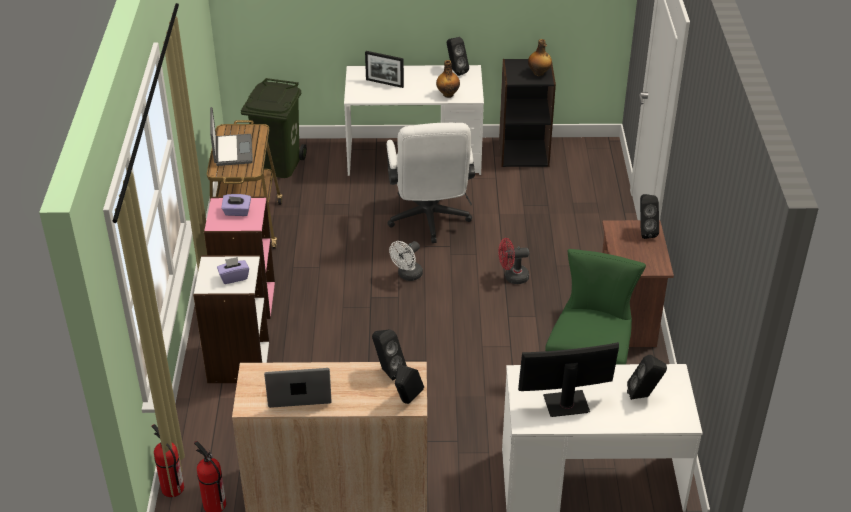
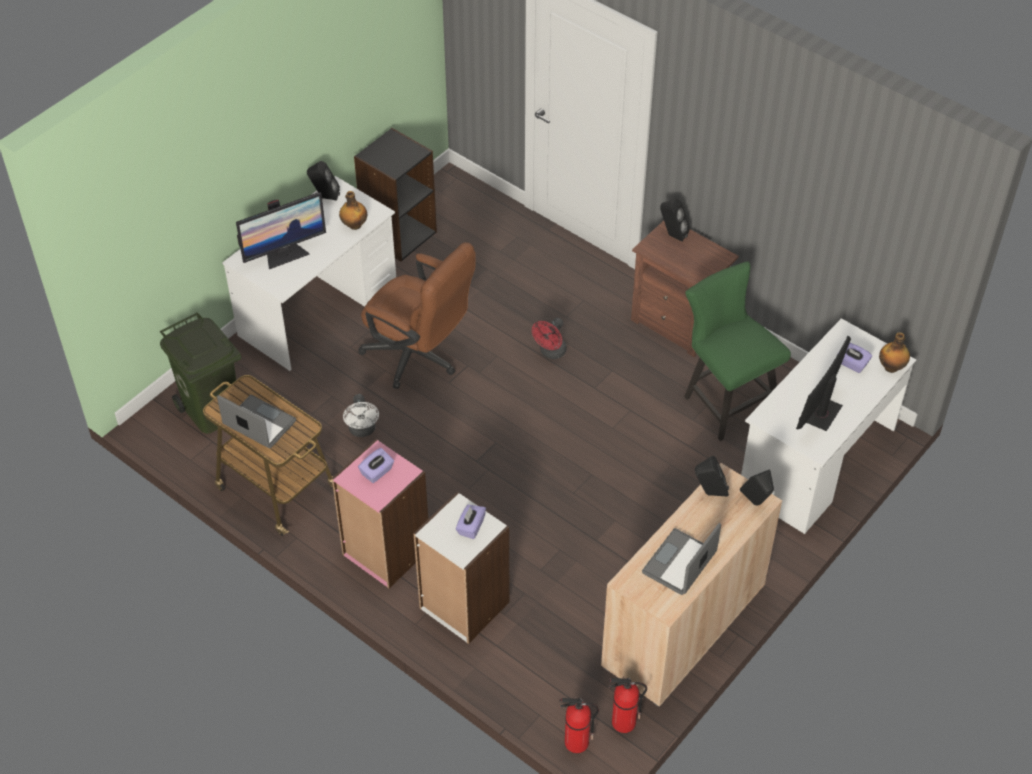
camera: 50 degrees left, 10 degrees up
(384, 83) = (284, 254): picture frame -> monitor
(407, 275) = (475, 418): white fan -> white fan (362, 431)
(429, 221) = (419, 357): white office chair -> brown office chair
(539, 73) = (404, 149): bottle -> bottle (891, 367)
(644, 396) = (852, 364): black speaker -> purple tissue box

